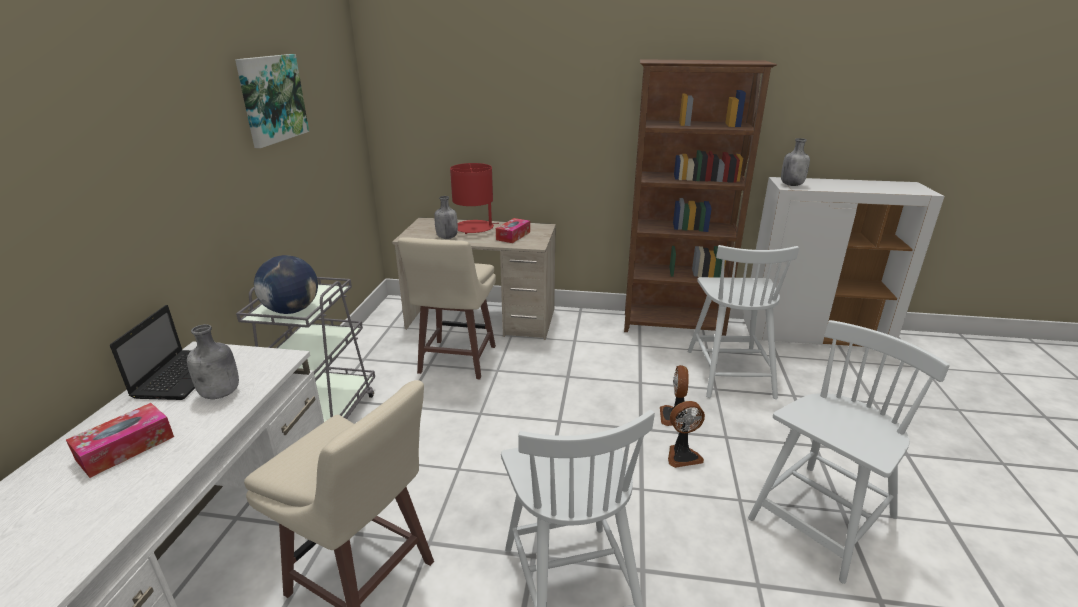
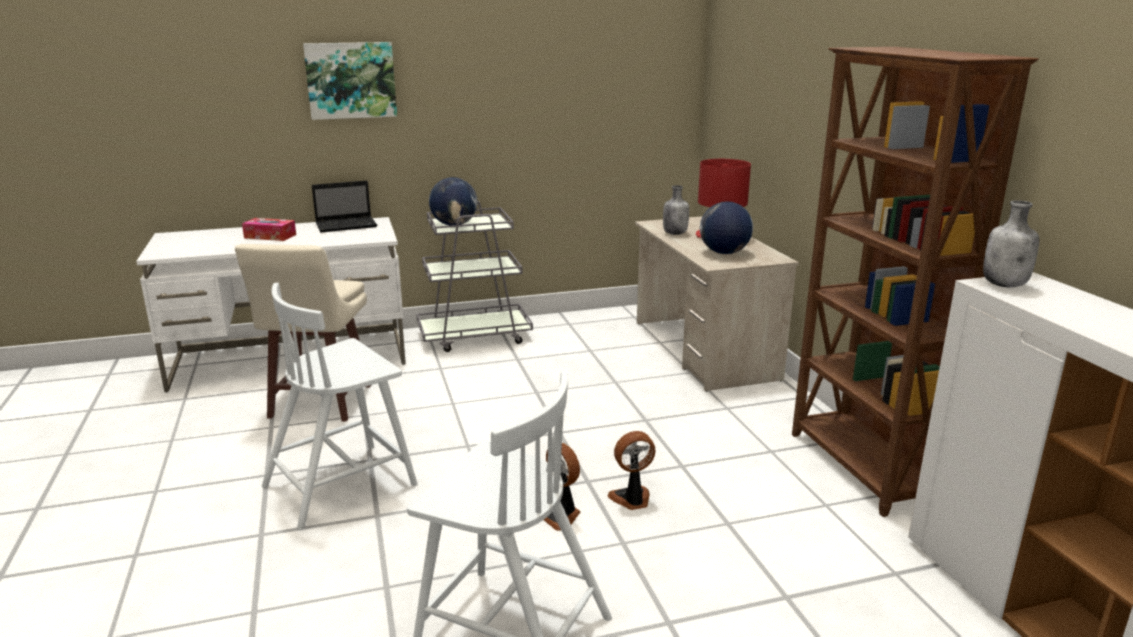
camera: 65 degrees right, 5 degrees down
(221, 393) = (331, 237): grey bottle -> none
(272, 99) = (541, 59): picture -> picture (351, 80)
(456, 360) = (610, 359): beige stool -> none
(513, 236) = (724, 253): tissue box -> globe
(729, 372) = (785, 530): white chair -> none

